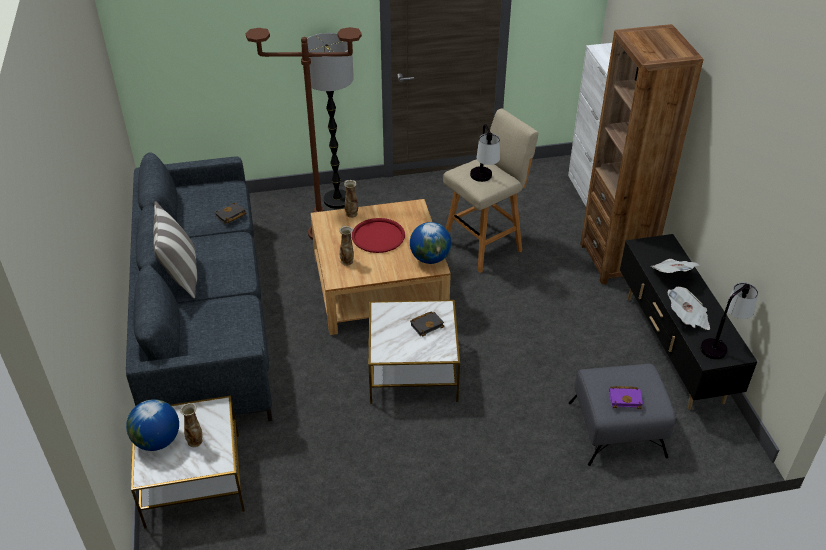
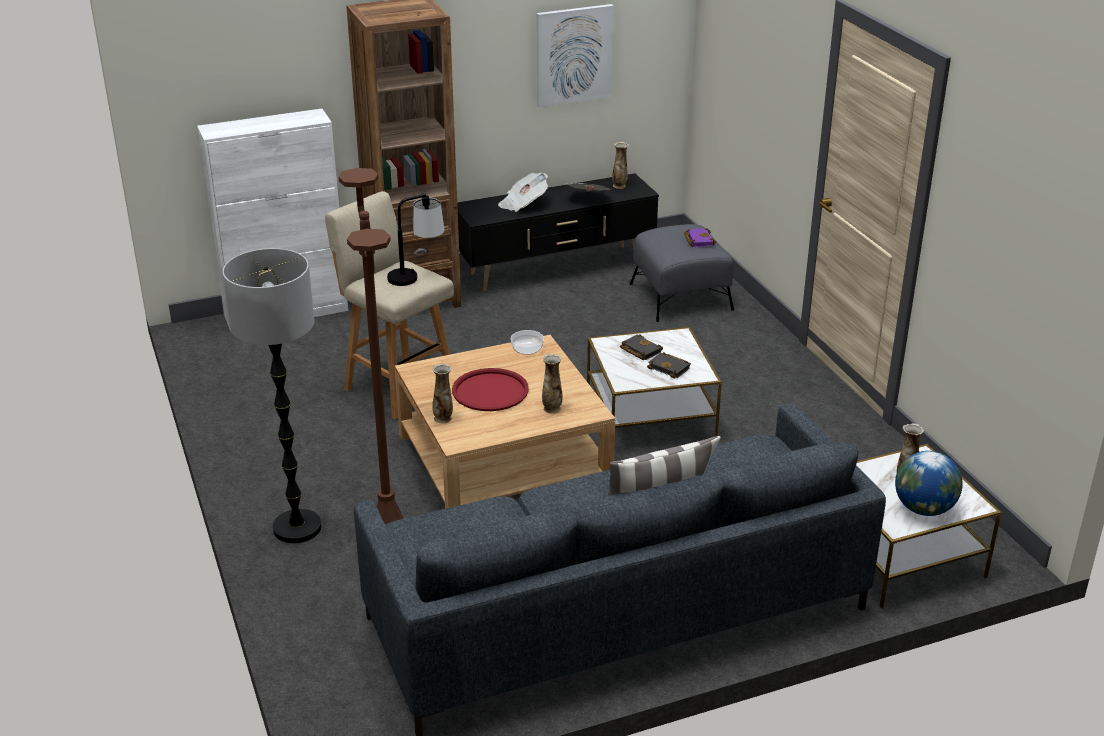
camera: 100 degrees left, 10 degrees down
(230, 216) = (493, 510): black book -> black book (670, 368)
(430, 258) = (526, 349): globe -> bowl
(721, 344) = (619, 186): table lamp -> vase
(762, 208) = (573, 55): none -> picture

